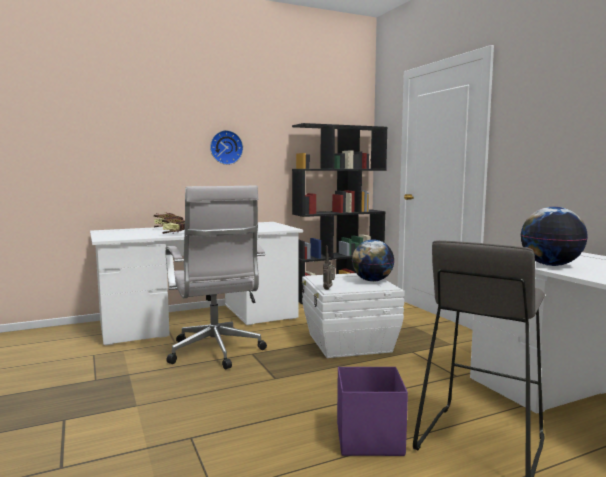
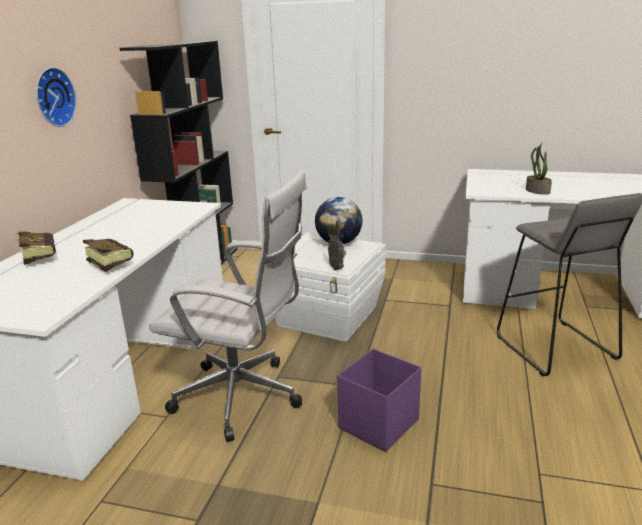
camera: 50 degrees left, 15 degrees up
(368, 439) = (513, 388): purple storage box -> purple storage box (377, 424)
(550, 265) = (537, 191): globe -> potted plant

